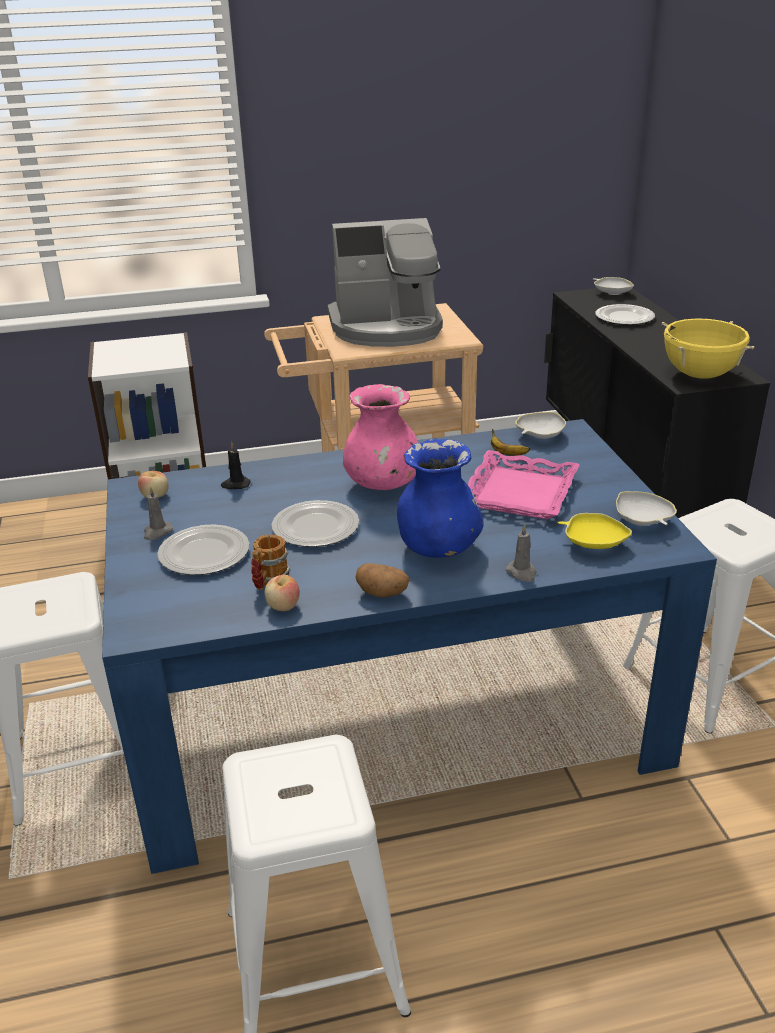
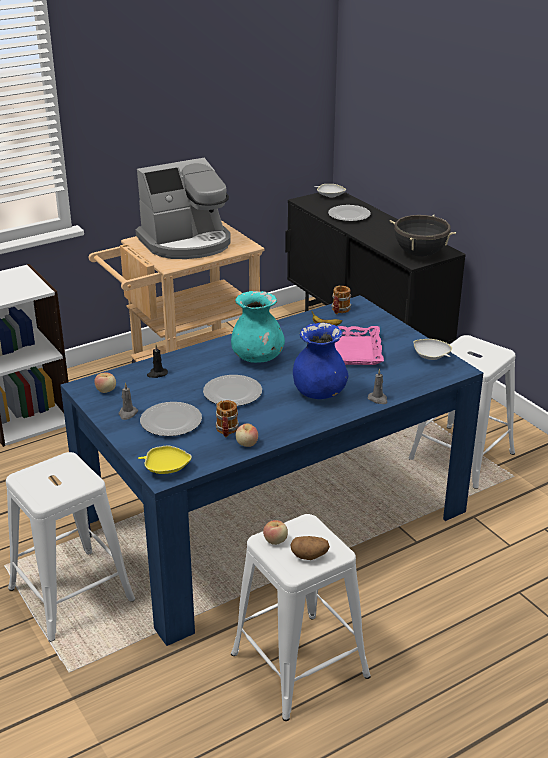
camera: 20 degrees left, 0 degrees up
(264, 770) = (275, 540): none -> apple
(383, 484) = (258, 358): pink vase -> turquoise vase
(383, 593) = (303, 426): potato -> potato (309, 556)
(540, 436) = (339, 311): white bowl -> mug
(593, 543) = (409, 375): yellow bowl -> yellow bowl (166, 468)
(699, 375) = (420, 254): yellow cooking pot -> black cooking pot

